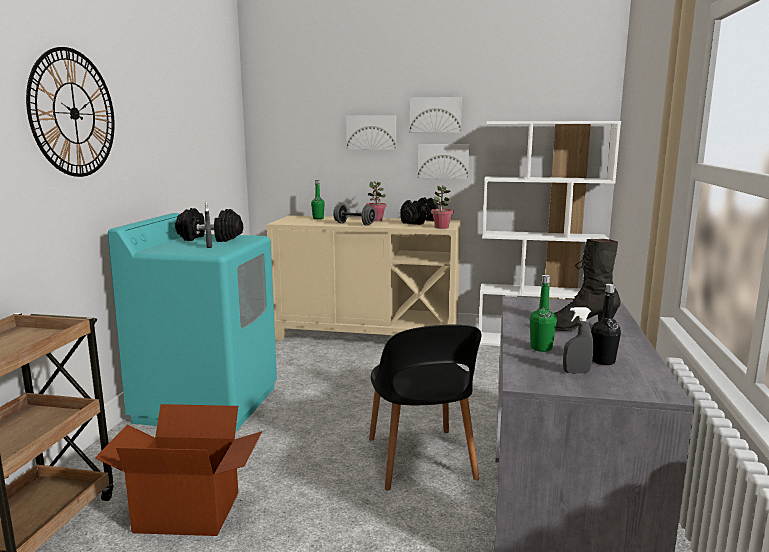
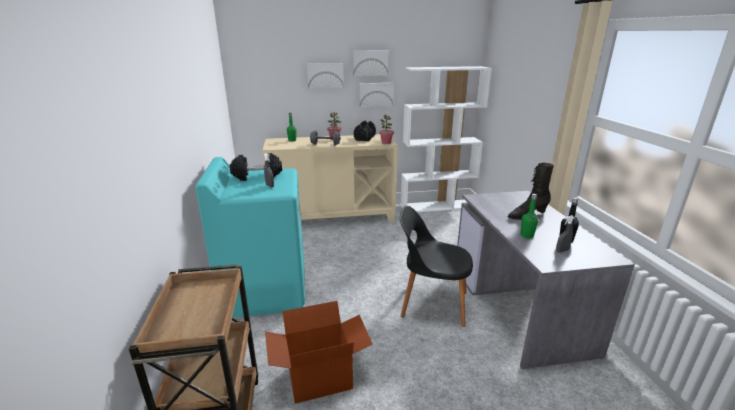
camera: 20 degrees left, 10 degrees up
(74, 113) = (163, 95): wall clock -> none
(420, 460) = (432, 303): black chair -> black chair turned 135 degrees clockwise

